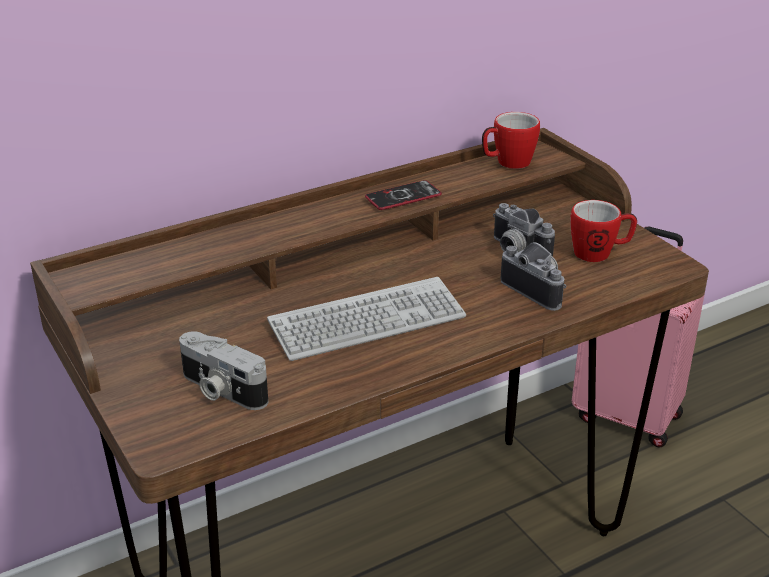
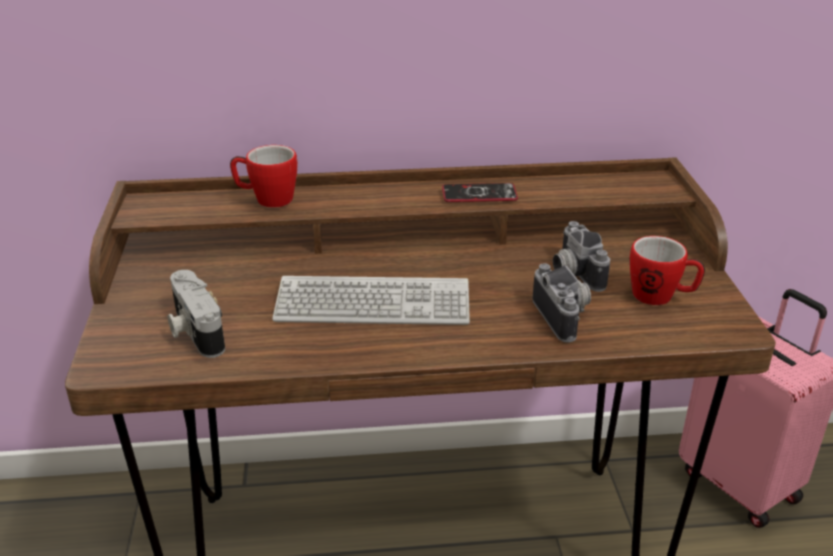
camera: 25 degrees right, 0 degrees up
(507, 163) = (611, 184): mug -> mug (267, 199)

